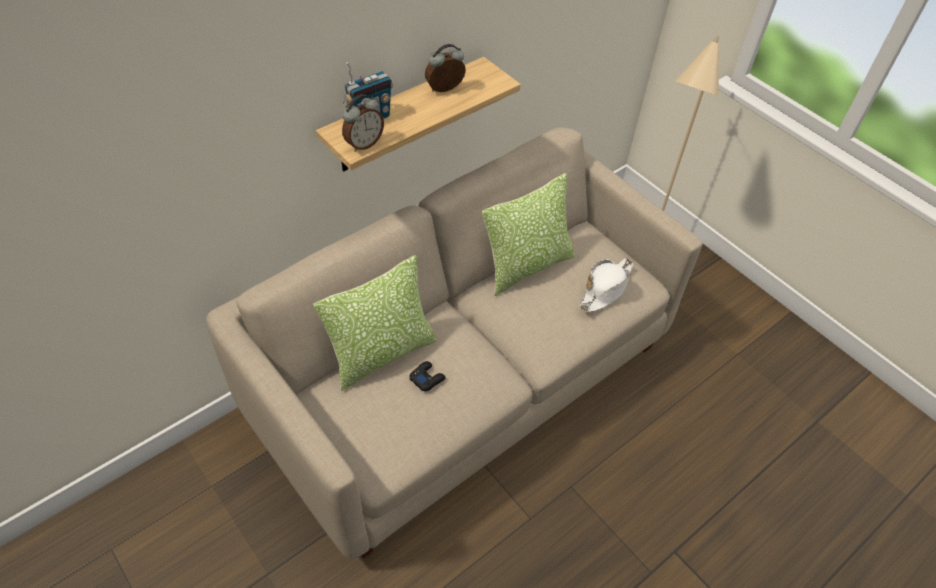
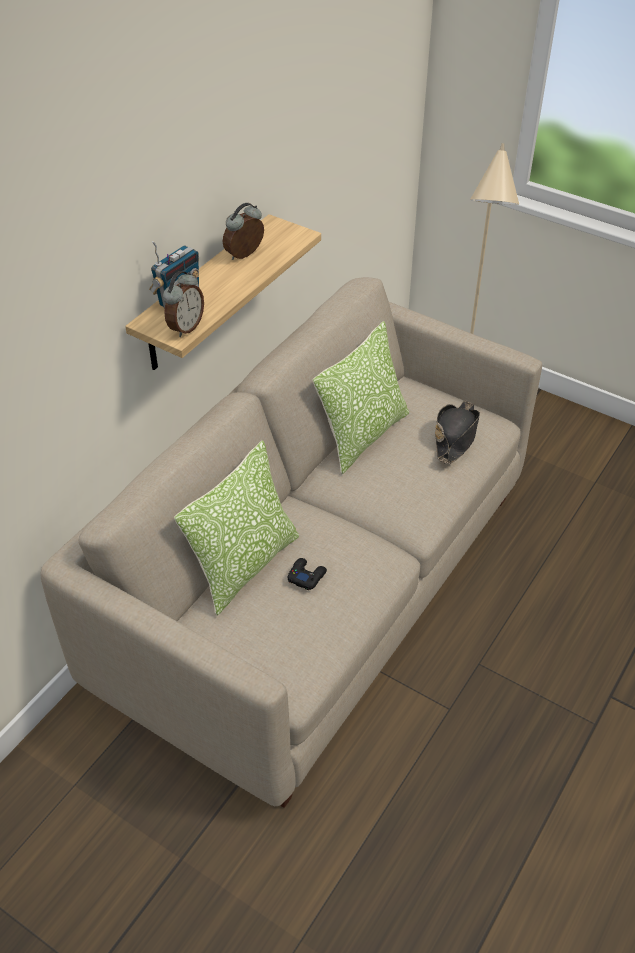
camera: 15 degrees left, 5 degrees down
(606, 288) = (455, 436): white hat -> black hat

